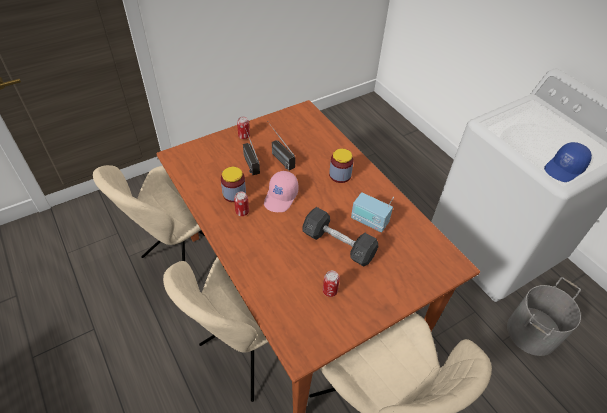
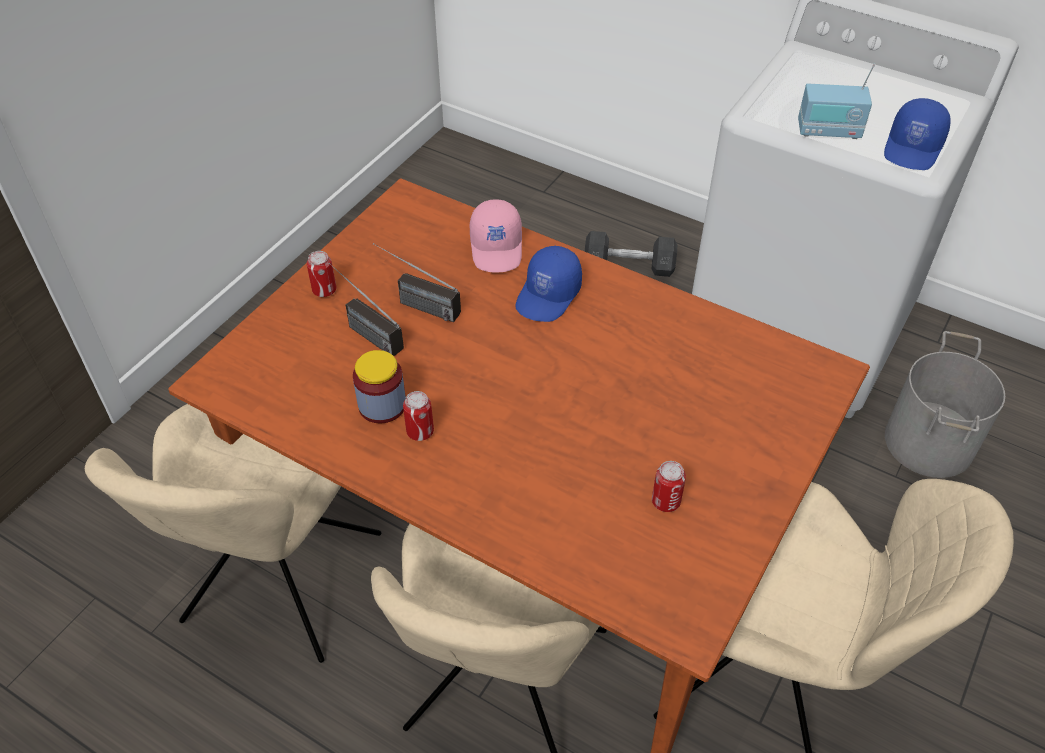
camera: 25 degrees left, 0 degrees up
(281, 197) = (473, 376): pink cap -> pink cap (497, 248)
(338, 244) = (627, 417): grey dumbbell -> grey dumbbell (629, 266)
(340, 175) = (549, 296): jar -> blue cap
(369, 221) = (651, 356): radio -> radio (828, 131)

